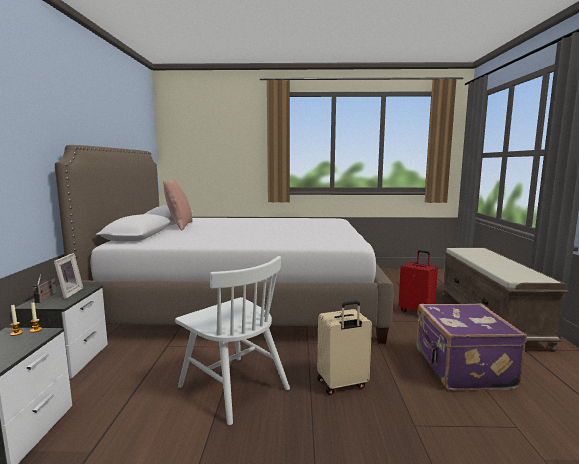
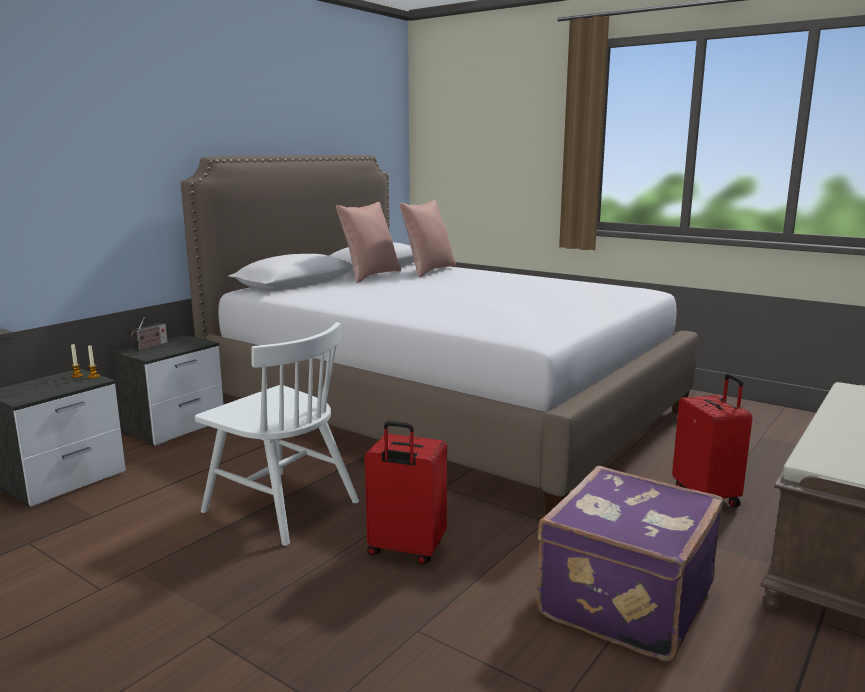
camera: 35 degrees right, 5 degrees up
(68, 293) = (175, 345): picture frame -> none
(207, 220) = (428, 271): none -> pink pillow
(233, 387) = (280, 506): white chair -> white chair turned 45 degrees counterclockwise
(342, 384) = (405, 550): beige suitcase -> red suitcase

